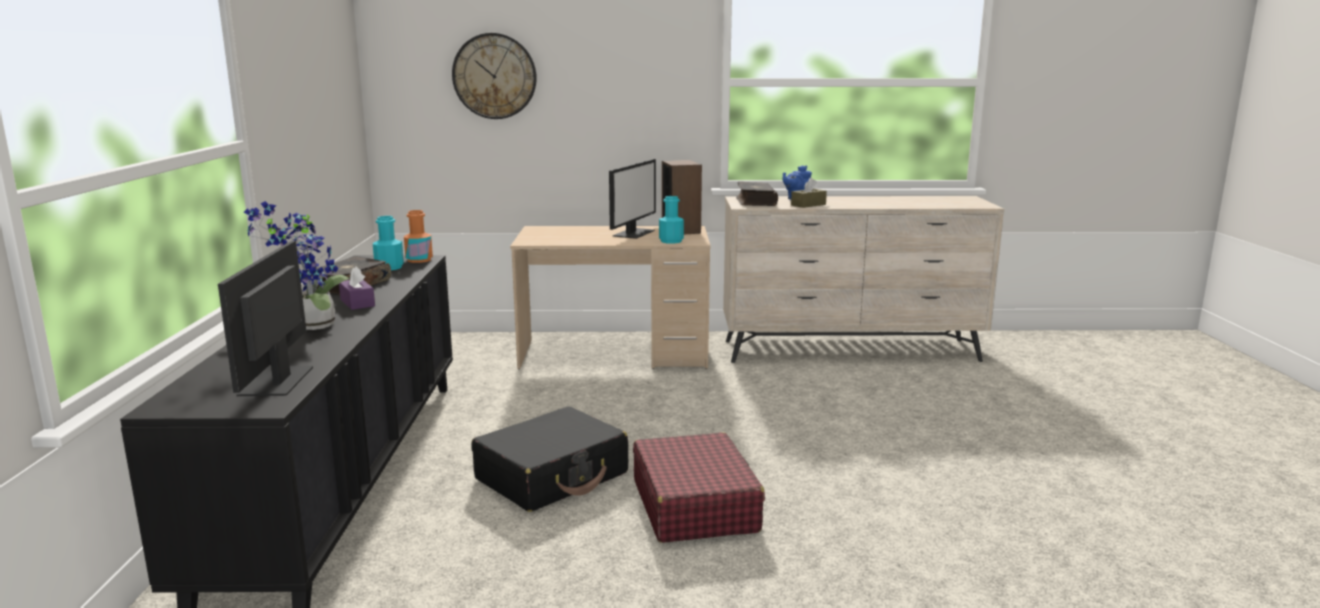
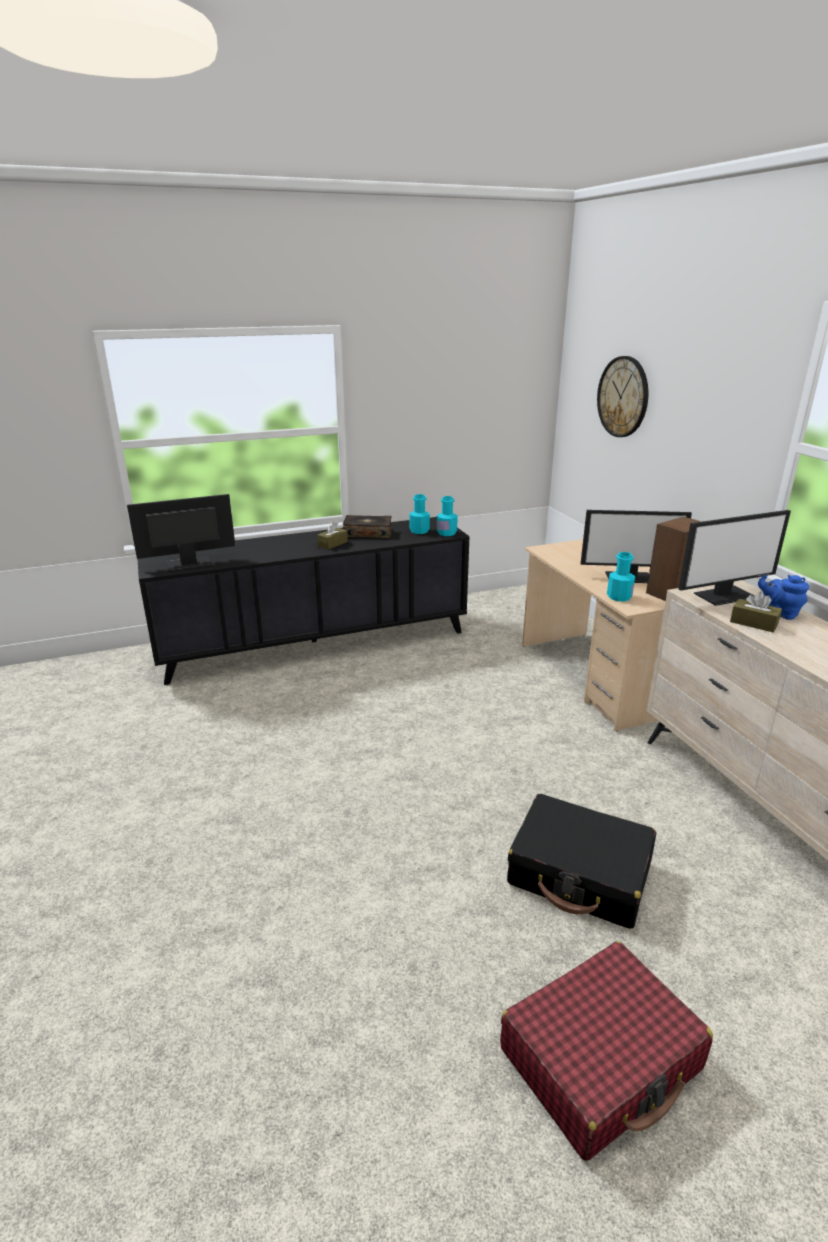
camera: 70 degrees right, 10 degrees up
(309, 326) = (280, 546): potted plant -> none
(357, 303) = (332, 544): purple tissue box -> brown tissue box
(419, 260) = (446, 533): orange bottle -> turquoise bottle
(552, 476) = (353, 708): black suitcase -> black suitcase (580, 874)
(694, 505) = (338, 779): red suitcase -> red suitcase (601, 1059)
(755, 202) = (724, 595): book -> monitor

